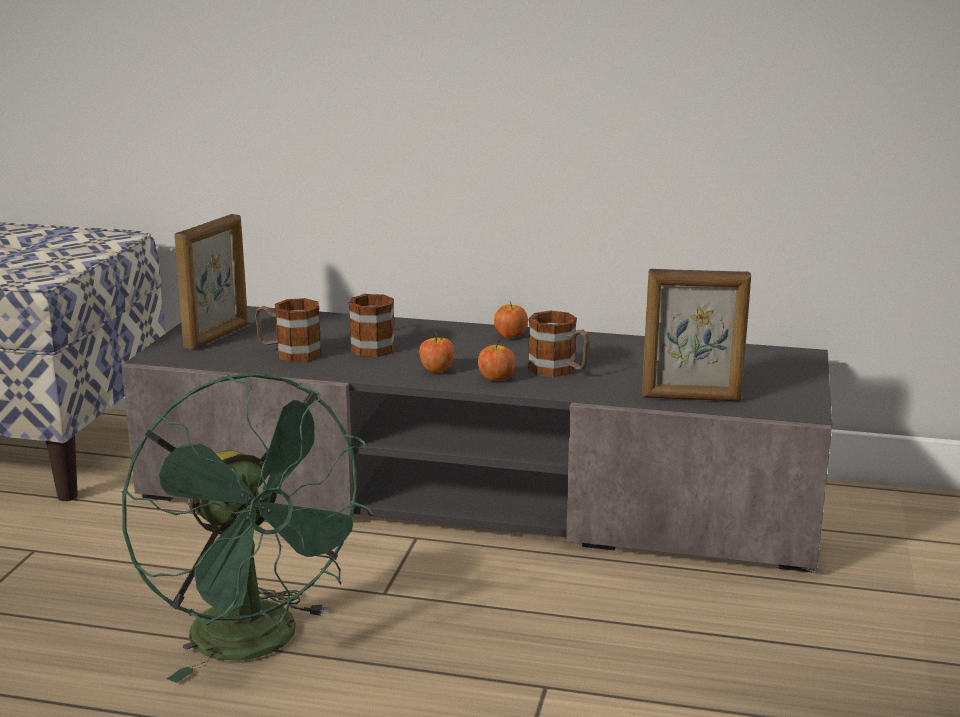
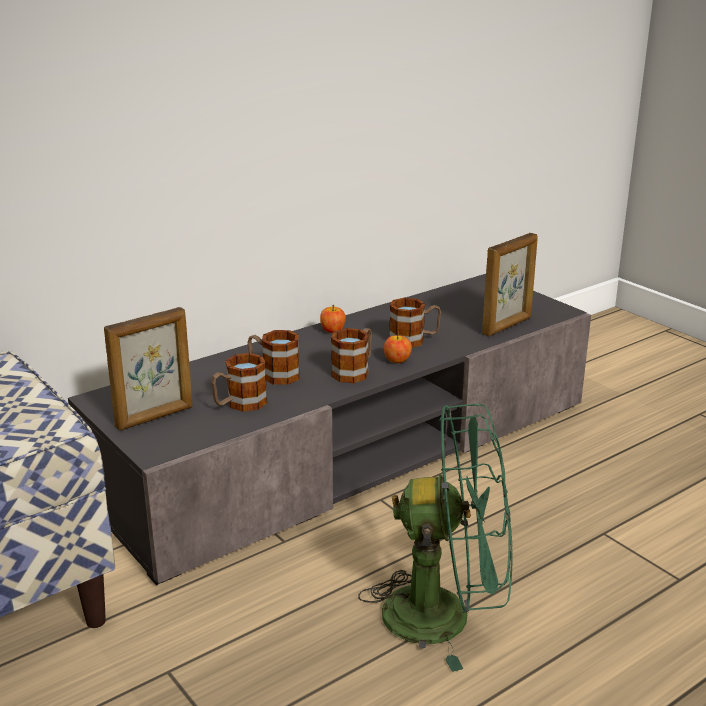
camera: 50 degrees left, 5 degrees up
(217, 336) = (155, 417): picture frame -> picture frame turned 75 degrees clockwise
(437, 370) = (354, 371): apple -> mug

